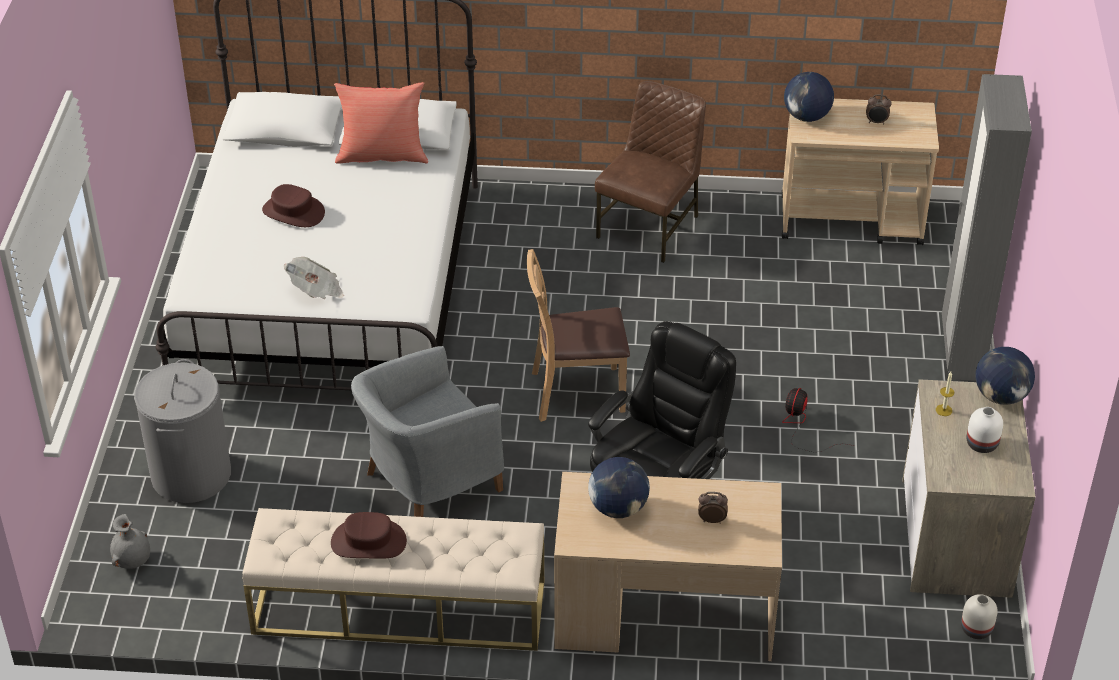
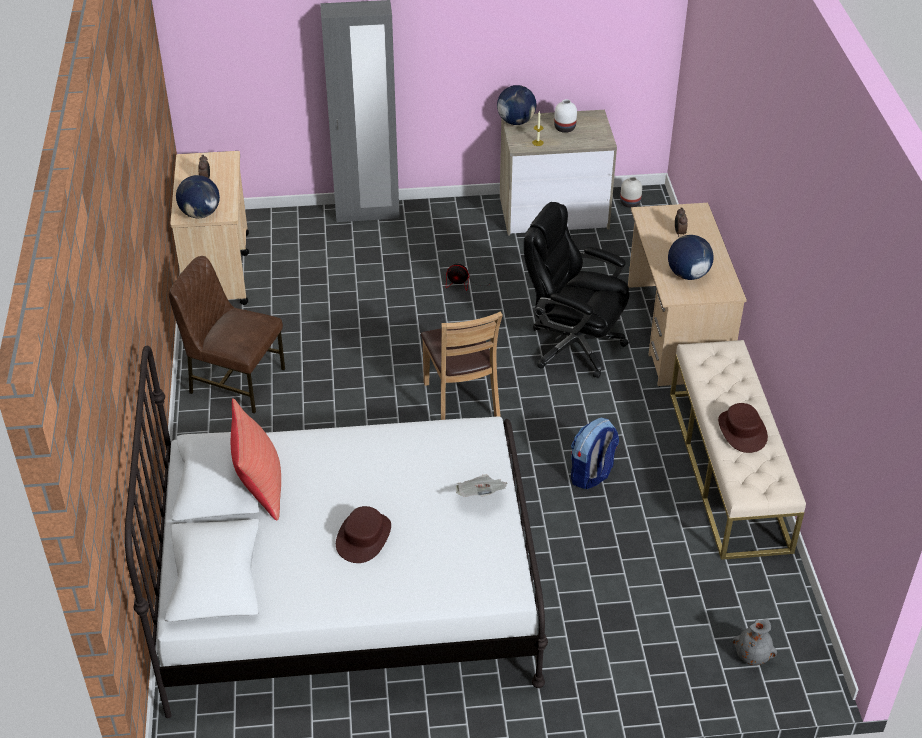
camera: 100 degrees left, 0 degrees up
(191, 474) = (635, 640): grey laundry basket -> none
(428, 483) = (592, 474): grey armchair -> backpack

